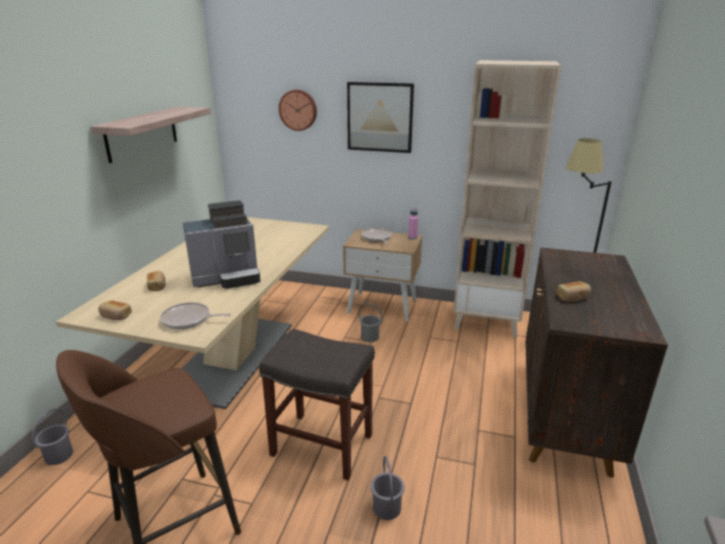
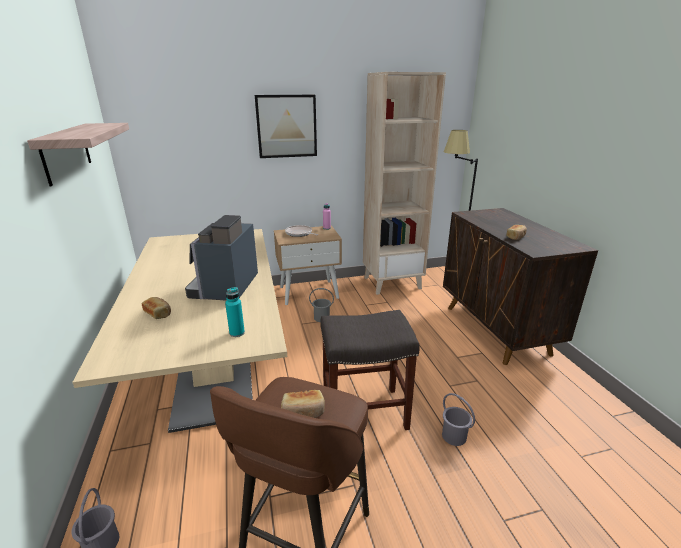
camera: 30 degrees left, 0 degrees up
(116, 316) = (148, 353): bread -> bread (303, 413)
(188, 320) = (237, 333): frying pan -> turquoise bottle
(227, 278) = (225, 288): coffee machine -> coffee machine turned 150 degrees clockwise
(298, 110) = (205, 124): wall clock -> none

